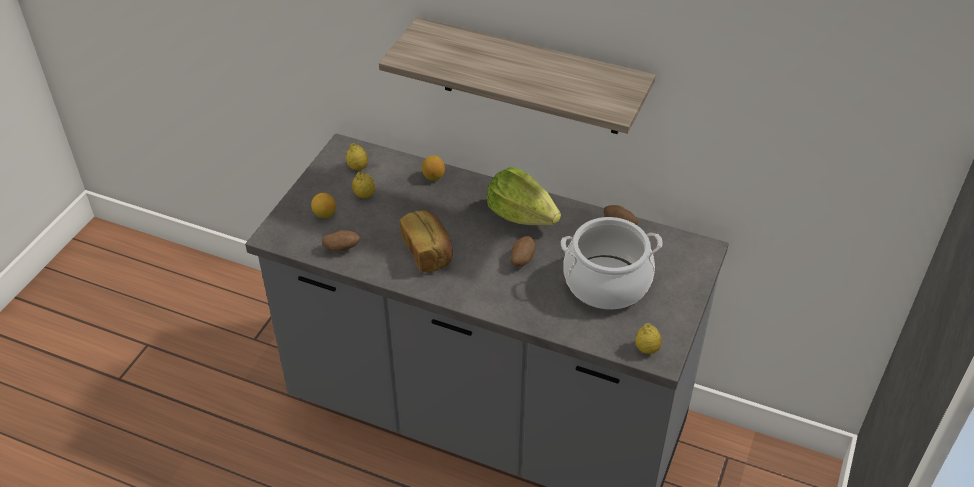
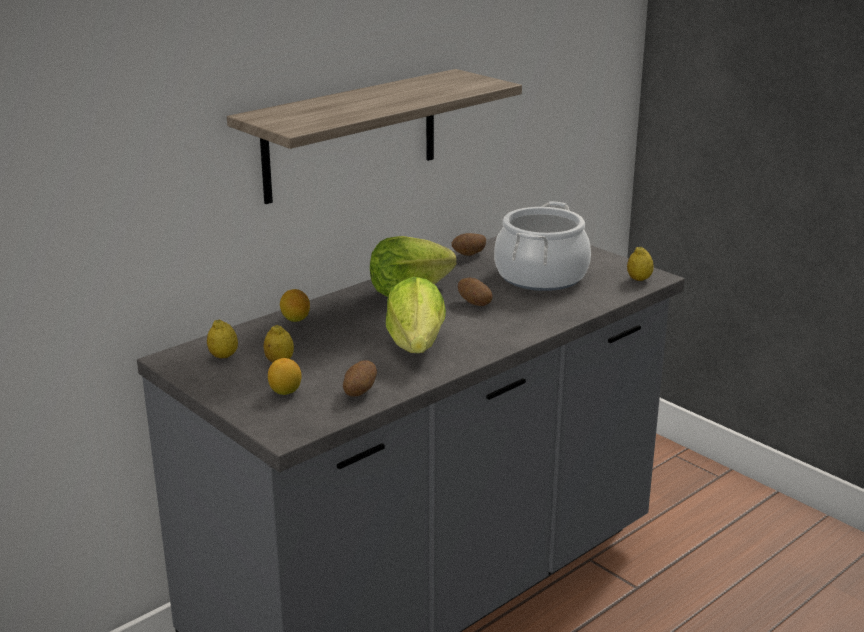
camera: 65 degrees left, 20 degrees down
(428, 252) = (416, 345): bread -> lettuce

